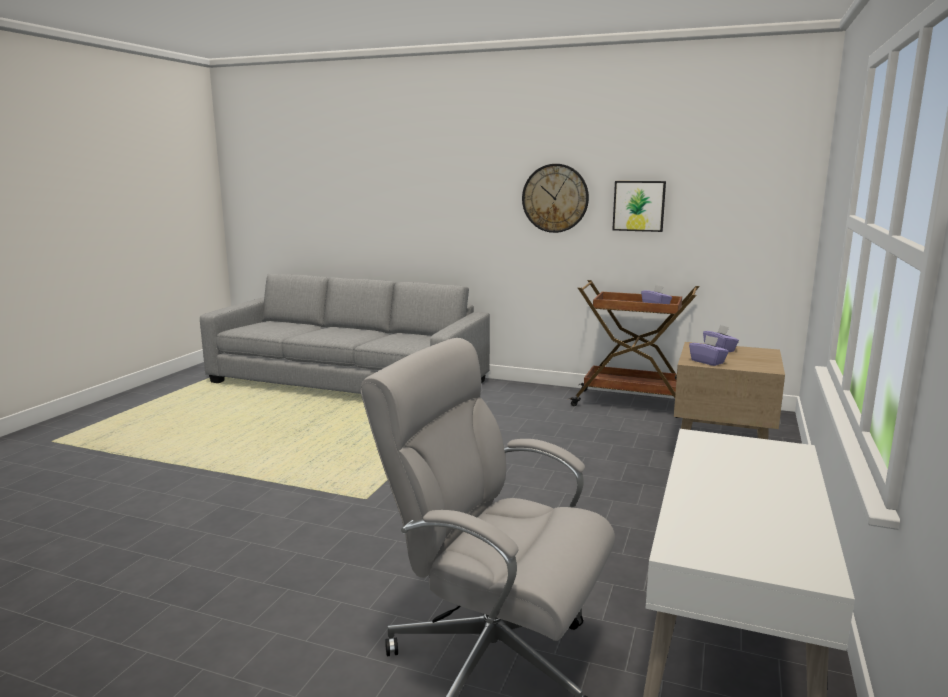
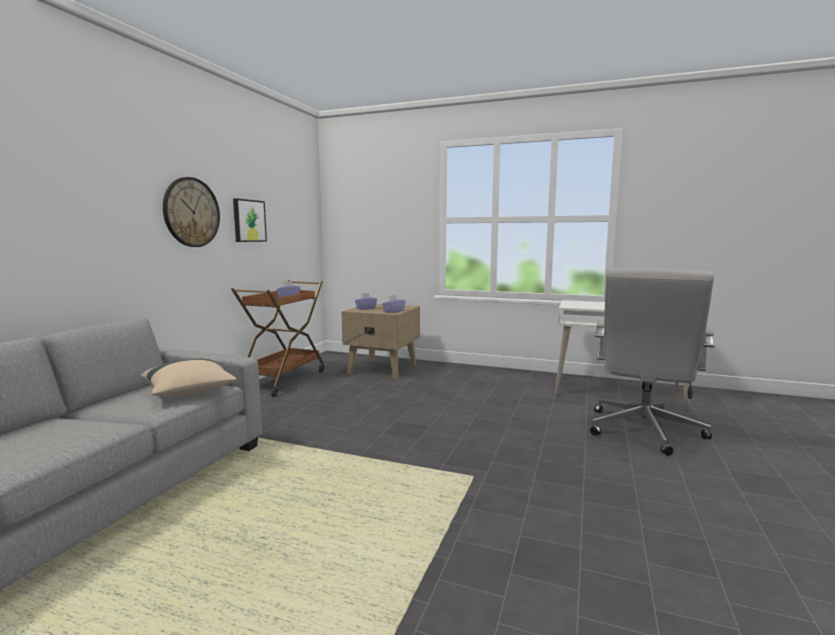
camera: 90 degrees left, 5 degrees down
(411, 344) = (189, 392): none -> beige pillow

